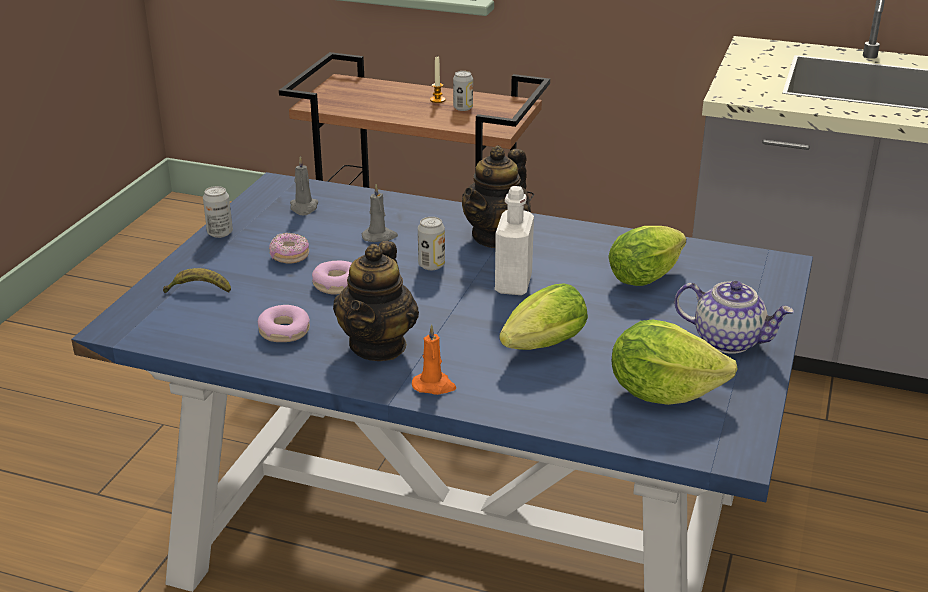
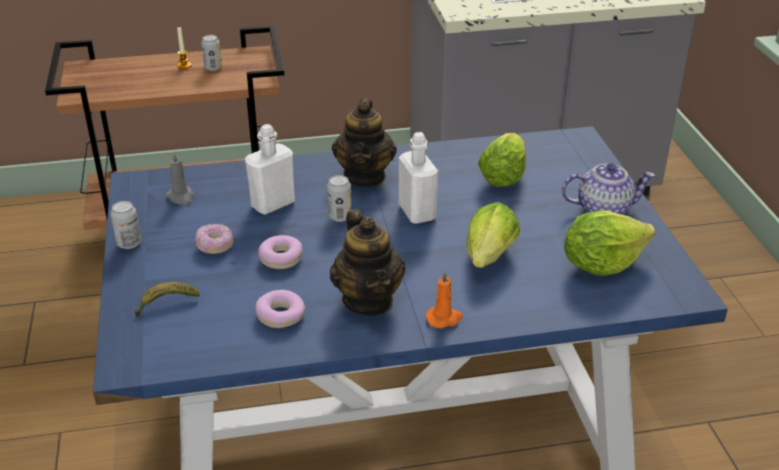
camera: 30 degrees left, 5 degrees up
(380, 236) = (273, 204): grey candle -> white bottle

